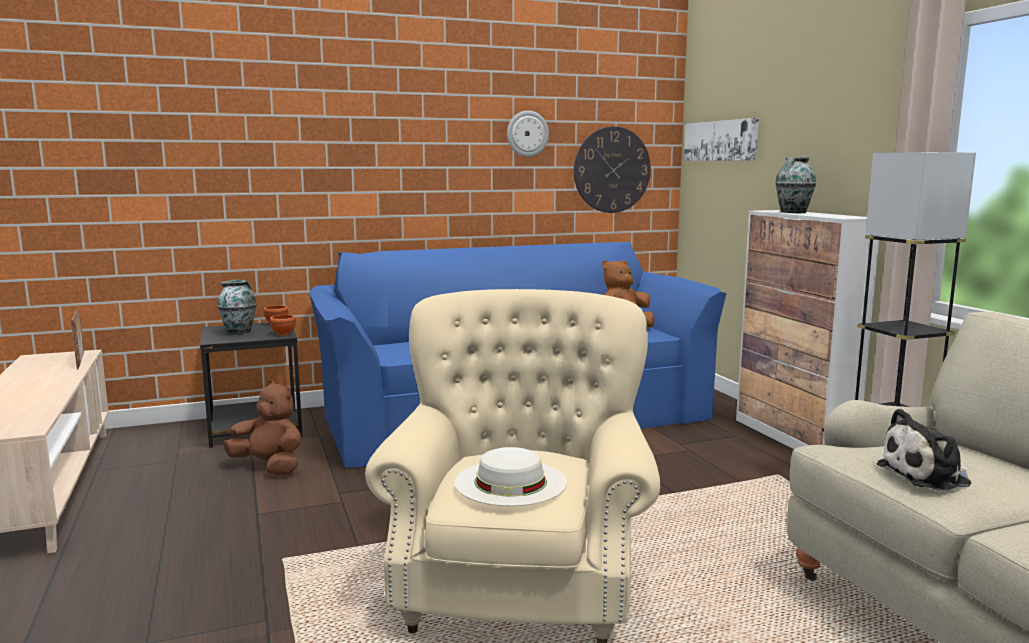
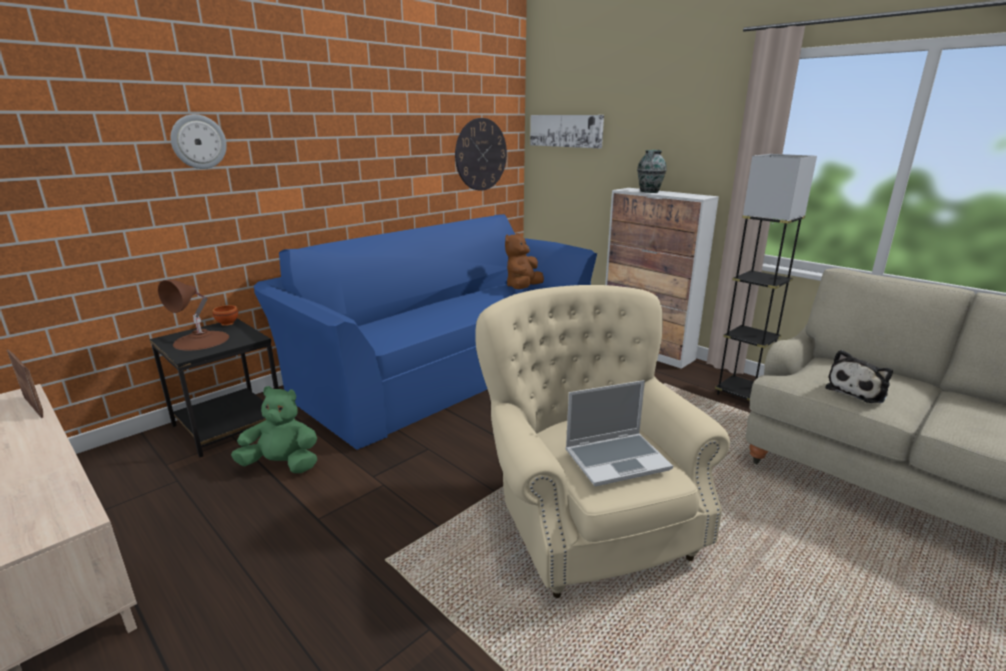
camera: 25 degrees left, 10 degrees up
(239, 332) = (201, 340): vase -> brown table lamp
(269, 467) = (282, 465): brown plush toy -> green plush toy
(284, 334) = (252, 335): brown bowl -> none
(510, 482) = (617, 459): white hat -> laptop
(527, 133) = (420, 126): wall clock -> wall clock (198, 142)

